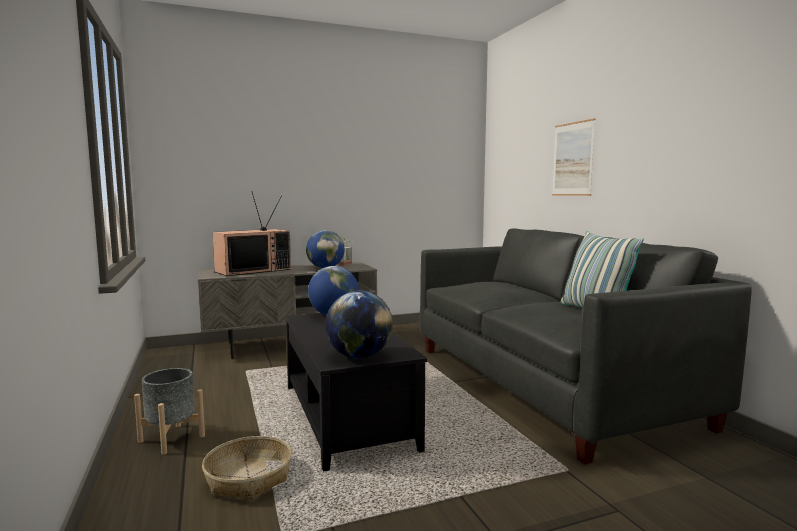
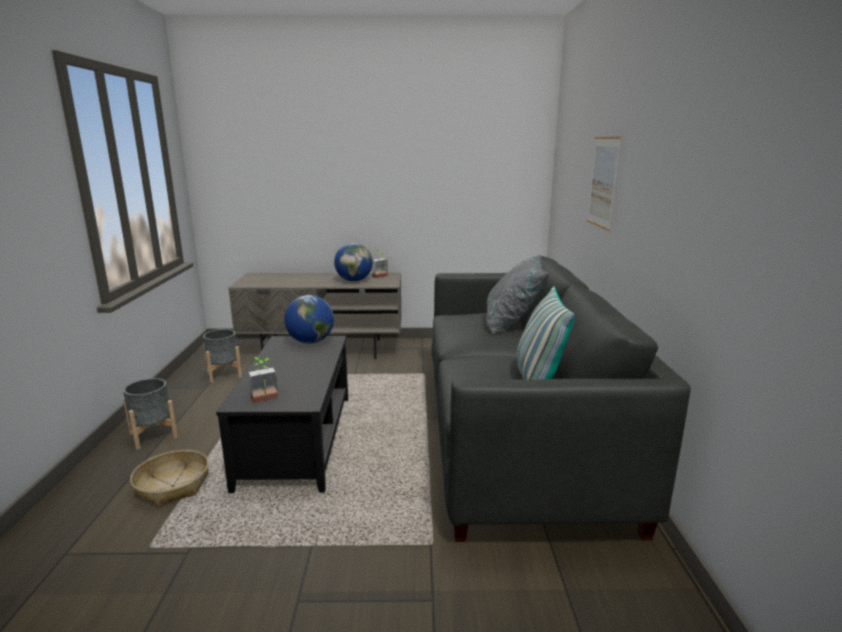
camera: 20 degrees right, 10 degrees up
(200, 375) = (224, 374): none -> grey planter
(253, 270) = (288, 278): television -> none
(359, 356) = (266, 400): globe -> potted plant
(512, 284) = (513, 324): none -> grey pillow

